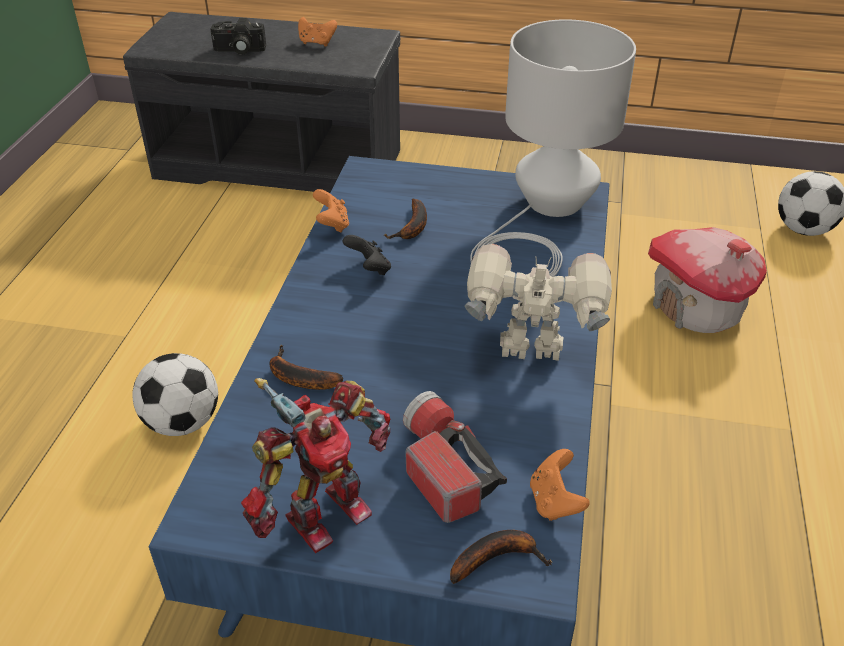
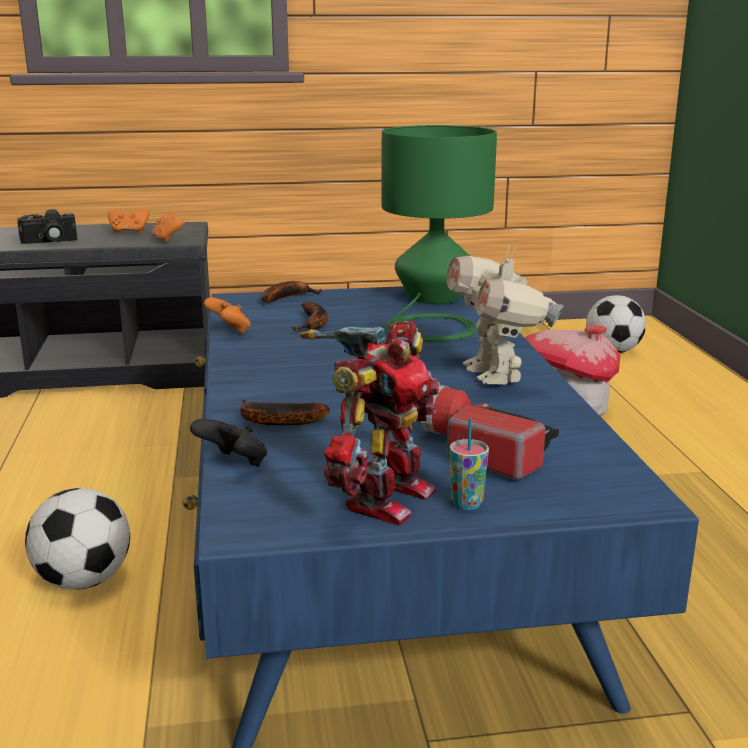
camera: 20 degrees left, 20 degrees down
(369, 269) = (292, 350): black game controller -> black game controller (234, 464)
(386, 541) = (466, 504): none -> cup
(497, 557) = (587, 493): banana -> banana (287, 297)
(531, 353) = (496, 375): toy robot -> toy robot turned 90 degrees counterclockwise
(540, 223) = (432, 308): white table lamp -> green table lamp
(555, 501) = (605, 452): orange game controller -> orange game controller (167, 239)

